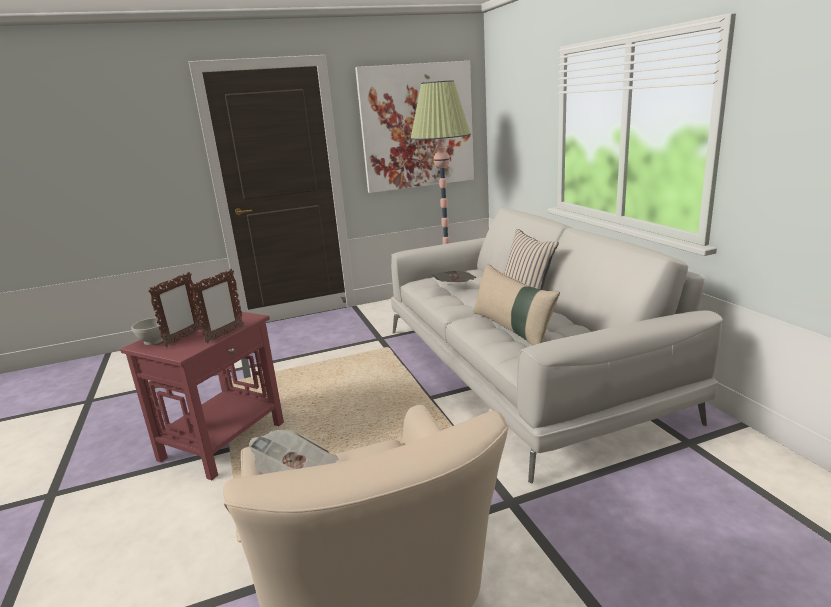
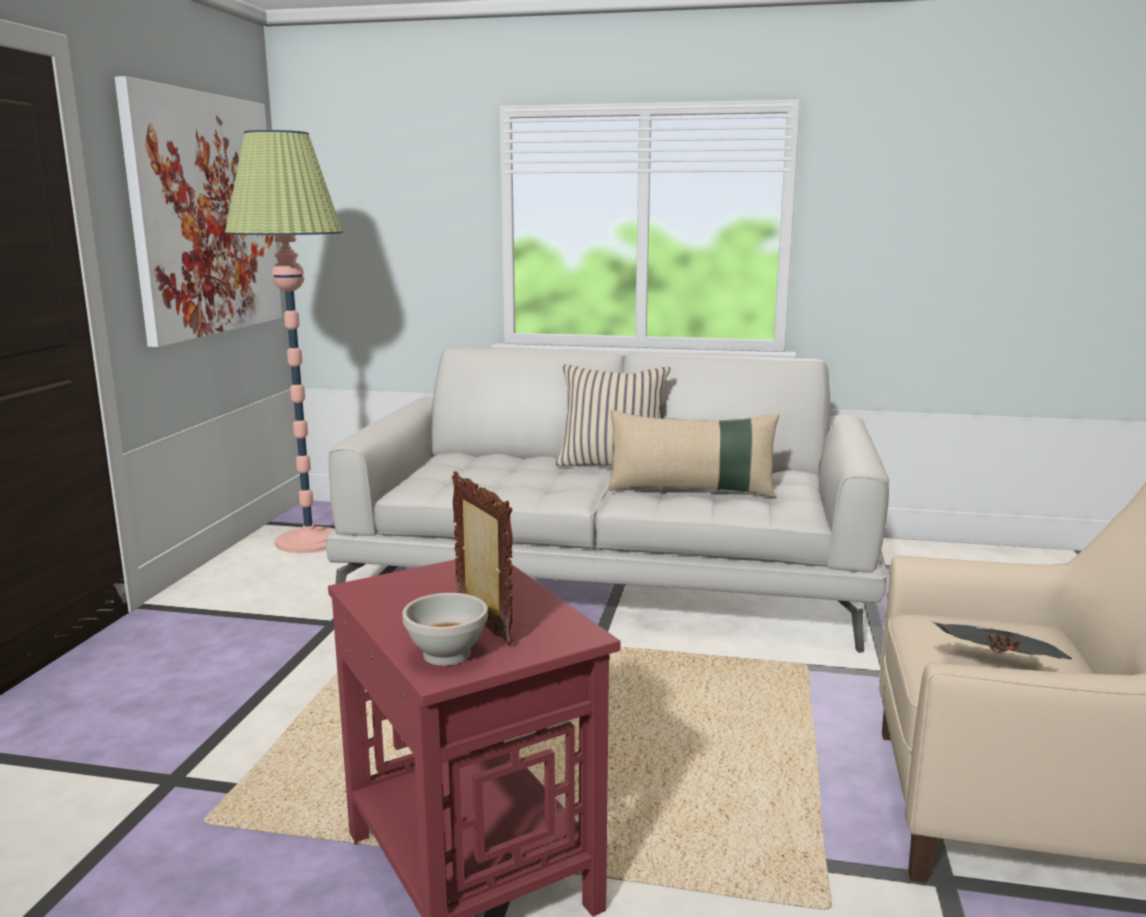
camera: 60 degrees left, 5 degrees down
(224, 334) = (534, 591): picture frame -> none
(455, 289) = (498, 477): newspaper -> none

